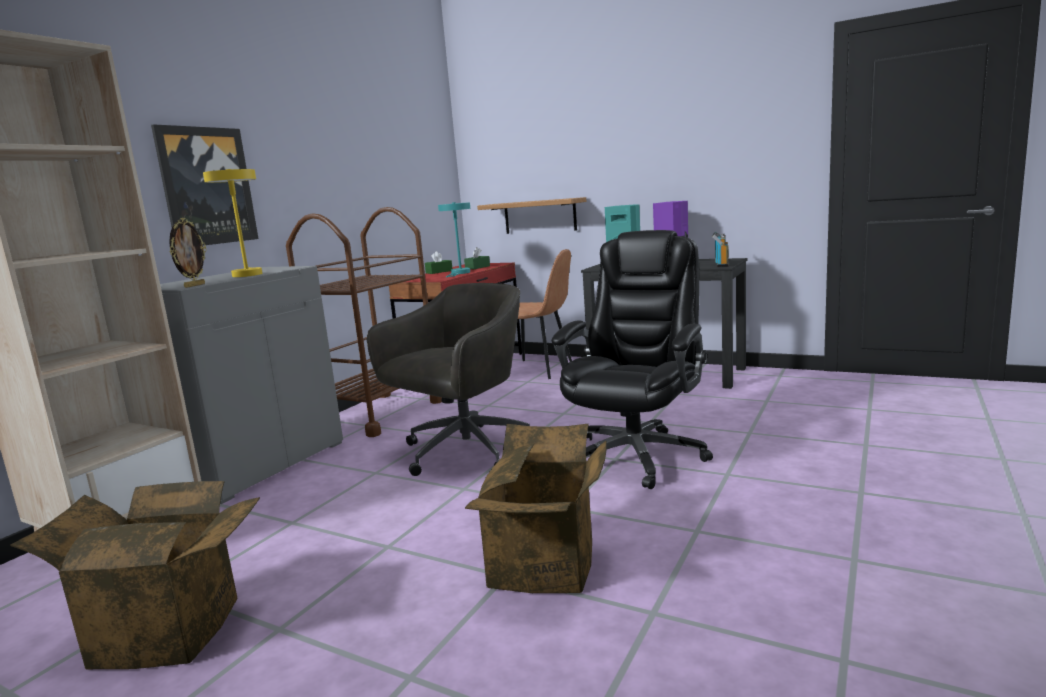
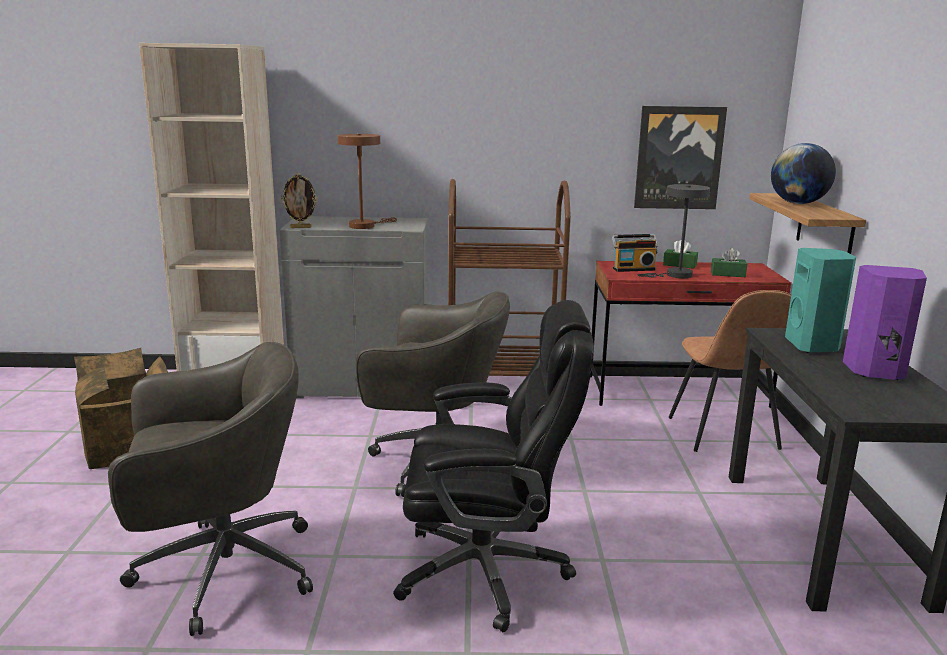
camera: 60 degrees right, 5 degrees up
(206, 186) = (385, 140): picture -> picture (678, 158)
(247, 274) = (365, 225): yellow table lamp -> brown table lamp
(459, 273) = (675, 275): turquoise table lamp -> grey table lamp
(526, 201) = (798, 203): none -> globe
(547, 566) = (220, 571): cardboard box -> grey office chair
(720, 264) = (880, 409): radio -> radio (633, 269)

